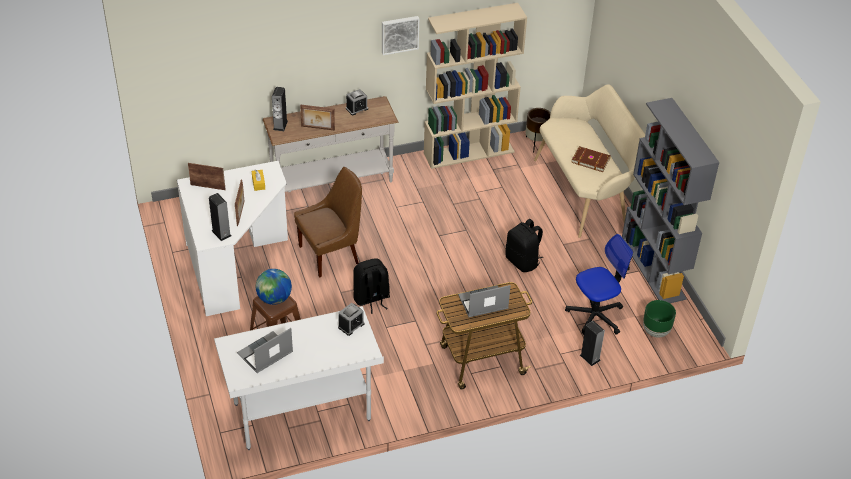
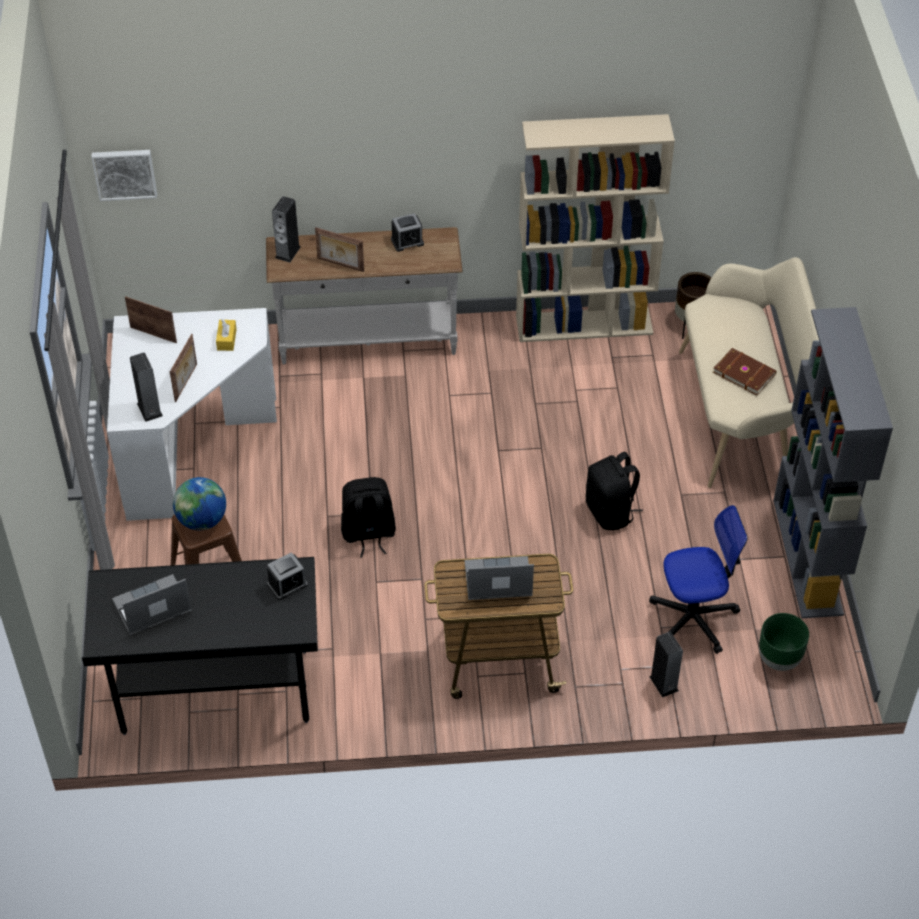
camera: 15 degrees right, 5 degrees up
(302, 413) = (216, 693): white desk -> black desk
(331, 254) = (332, 454): brown chair -> none
(399, 34) = (478, 140): picture -> picture (124, 173)

